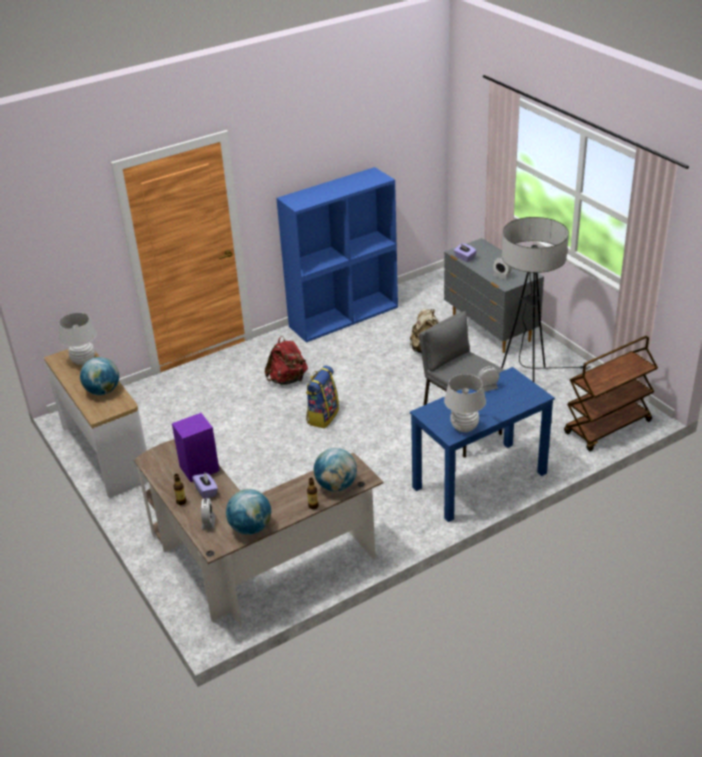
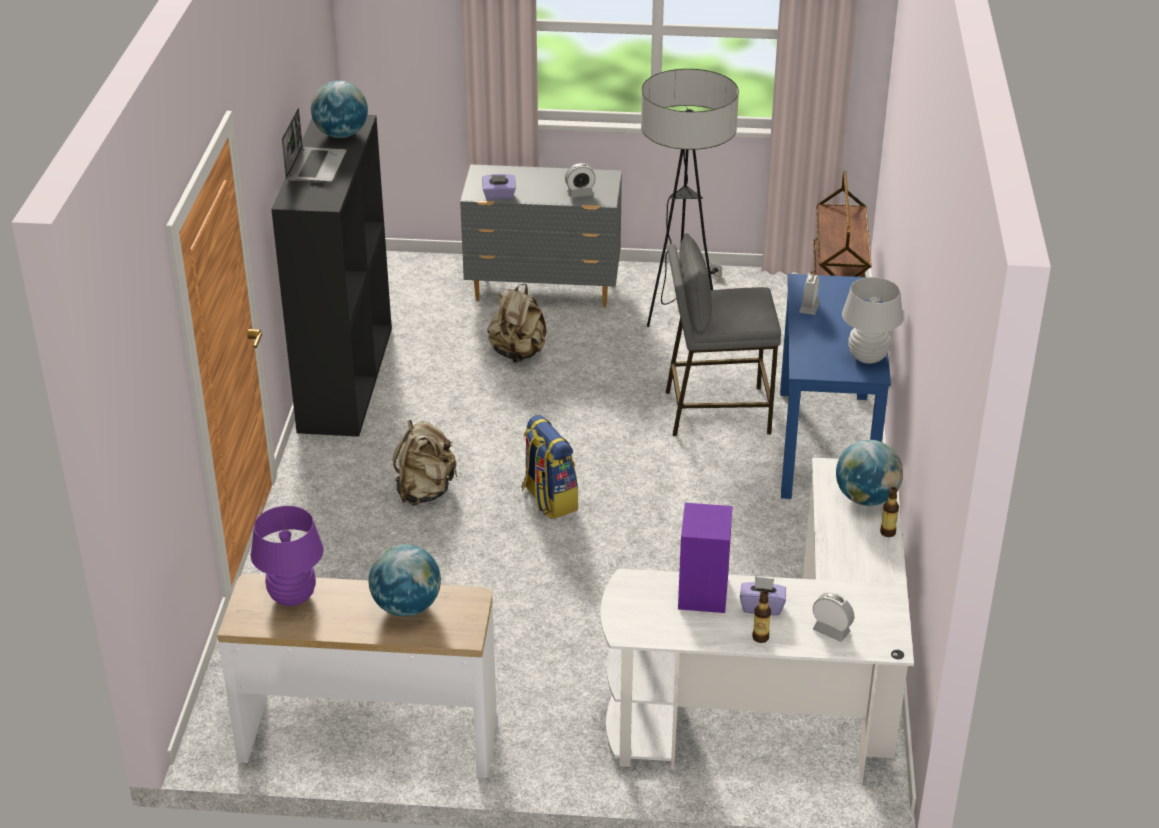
camera: 55 degrees left, 0 degrees up
(83, 361) = (292, 597): white table lamp -> purple table lamp
(250, 564) = (783, 697): brown desk -> white desk
(251, 528) = (880, 599): globe -> globe (341, 134)
(287, 380) = (425, 491): red backpack -> beige backpack
(326, 189) = (315, 166): none -> laptop
(344, 316) = (345, 378): blue bookcase -> black bookcase

